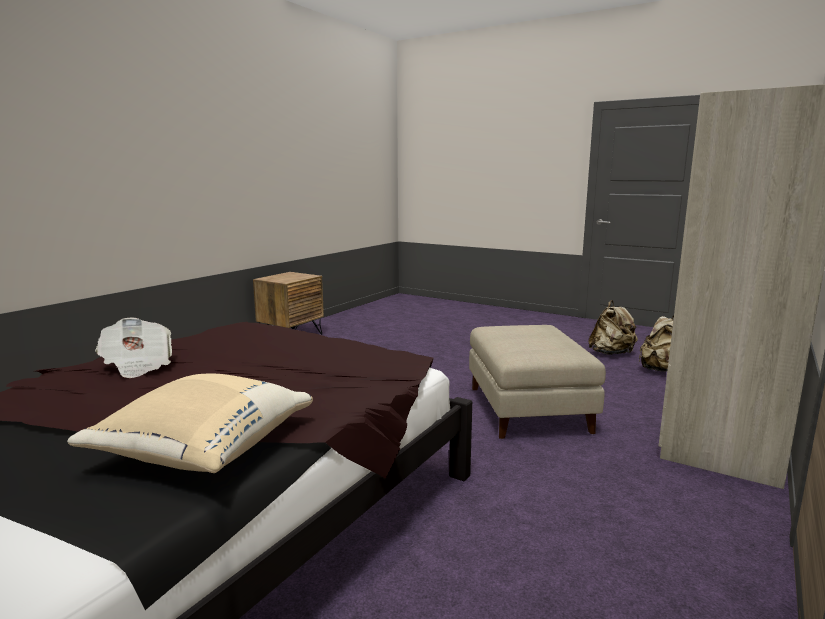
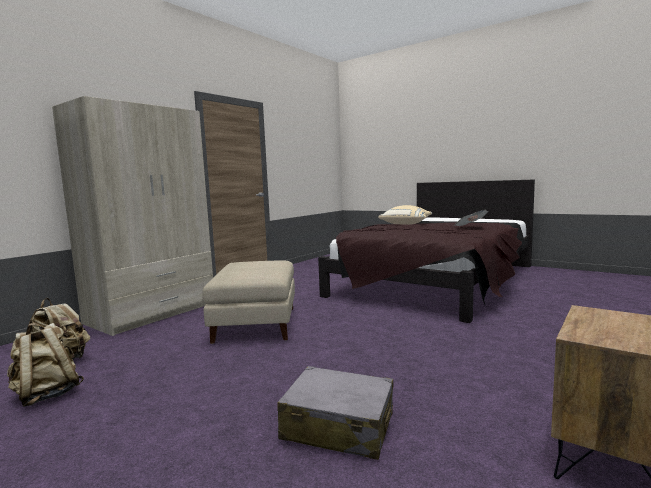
camera: 175 degrees left, 5 degrees down
(411, 344) = (338, 426): none -> grey suitcase

